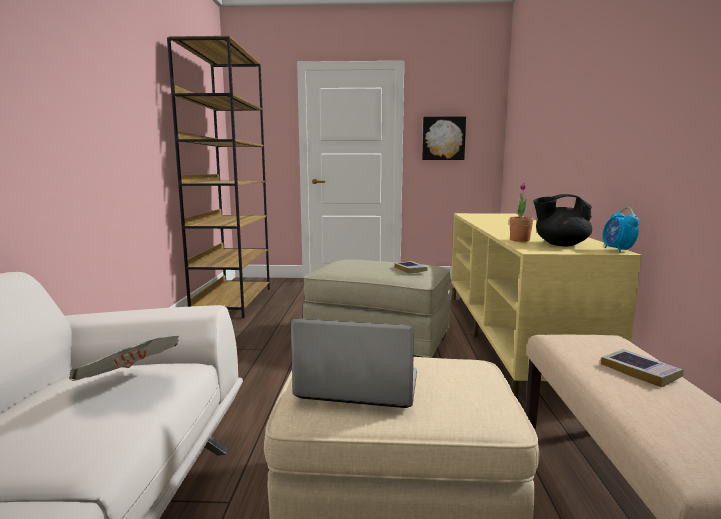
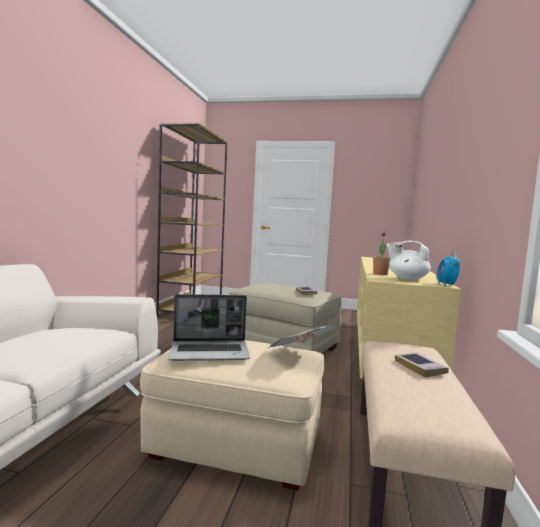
camera: 10 degrees right, 5 degrees down
(128, 385) = (73, 334): newspaper -> newspaper (299, 354)
(356, 387) = (210, 352): laptop -> laptop turned 150 degrees clockwise
(443, 138) = (362, 200): picture -> none
(560, 244) = (407, 278): black teapot -> white teapot

